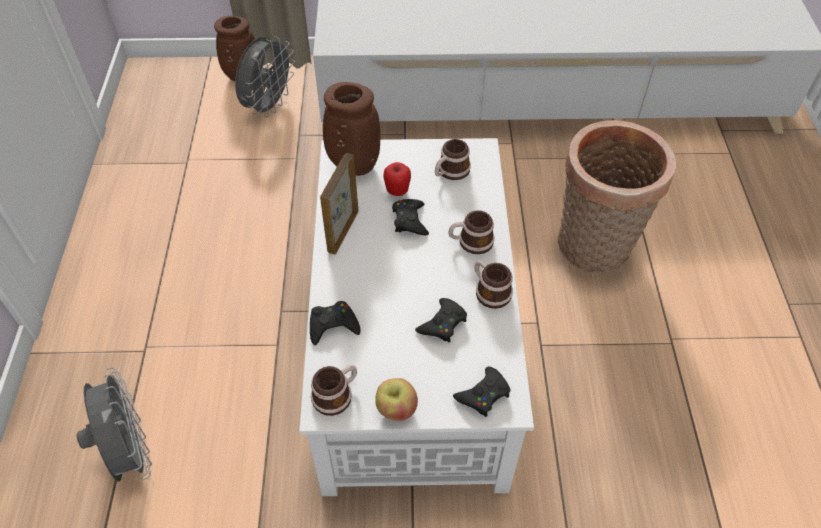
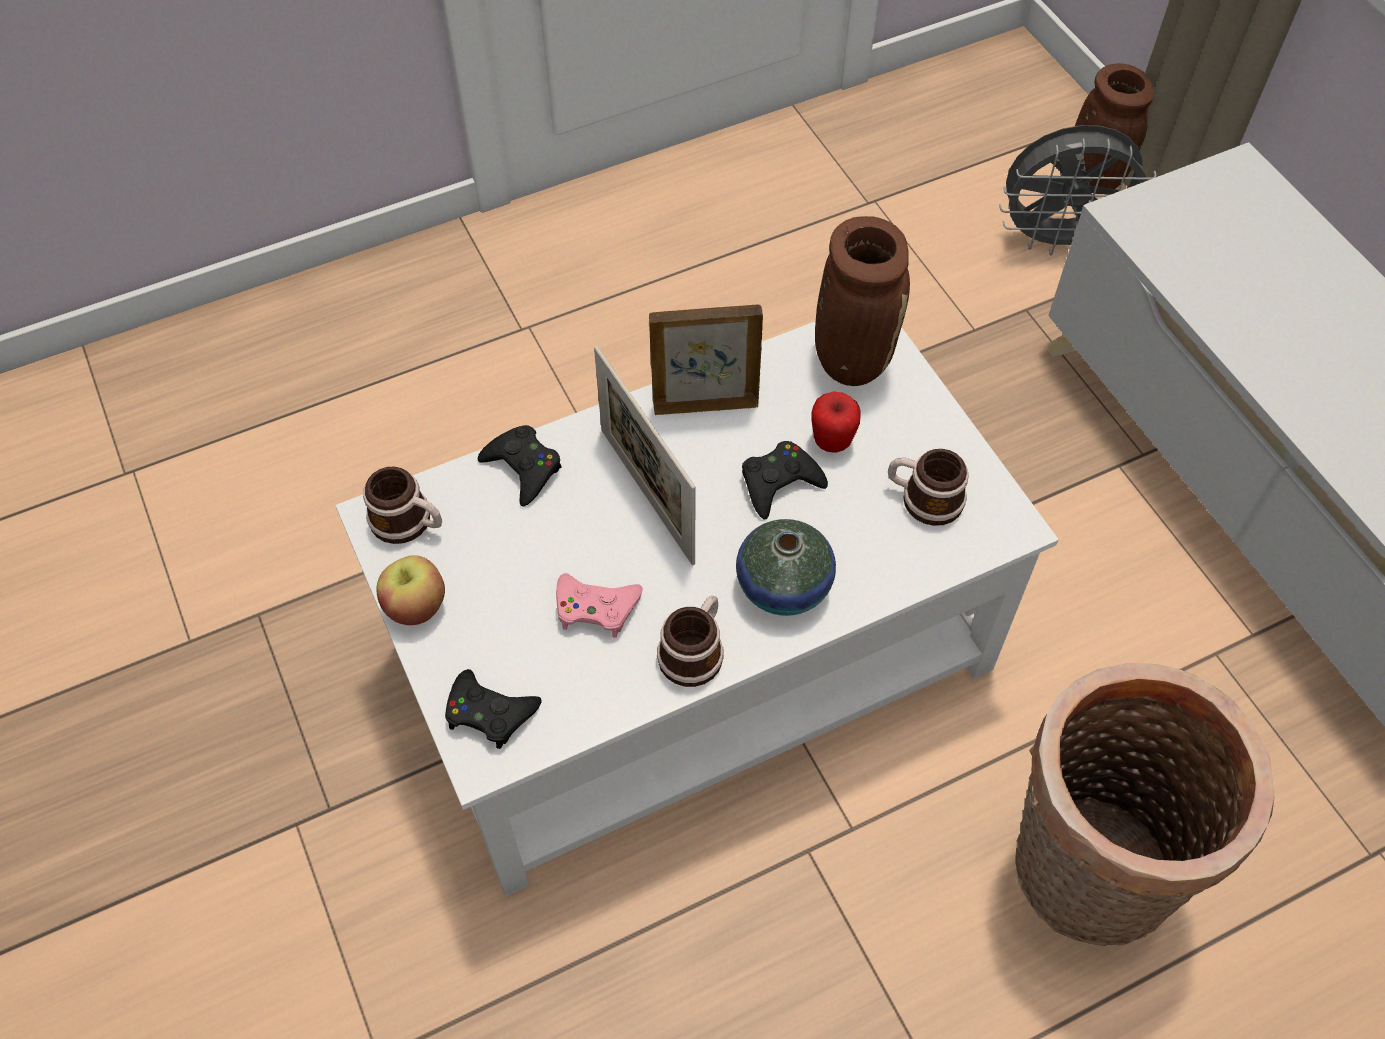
camera: 65 degrees right, 5 degrees up
(130, 451) = (371, 393): grey fan -> none
(385, 276) = (647, 495): none -> picture frame
(443, 323) = (596, 608): black game controller -> pink game controller
(470, 242) = (783, 586): mug -> vase

